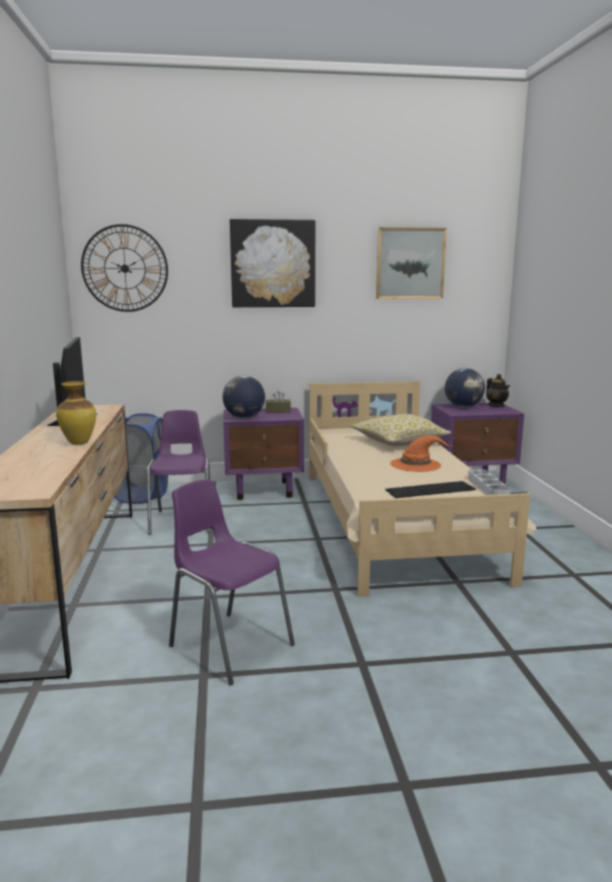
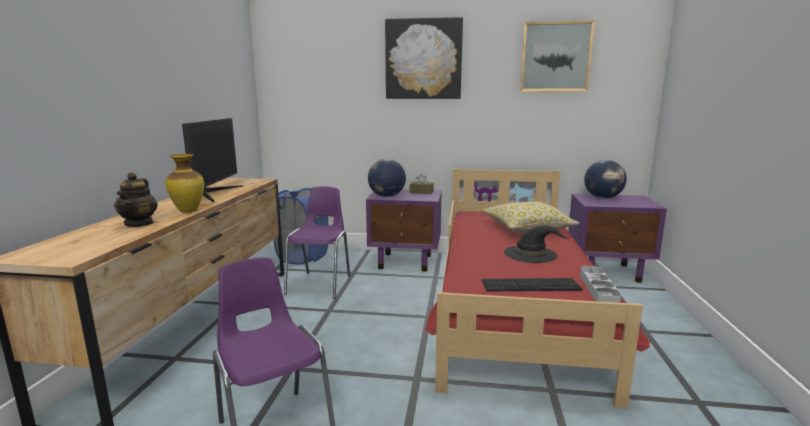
camera: 15 degrees right, 0 degrees up
(125, 268) = (298, 65): wall clock -> none
(395, 522) = (512, 308): beige bed -> red bed
(416, 464) = (531, 254): orange hat -> black hat
(496, 406) = (639, 199): teapot -> teapot (139, 223)

